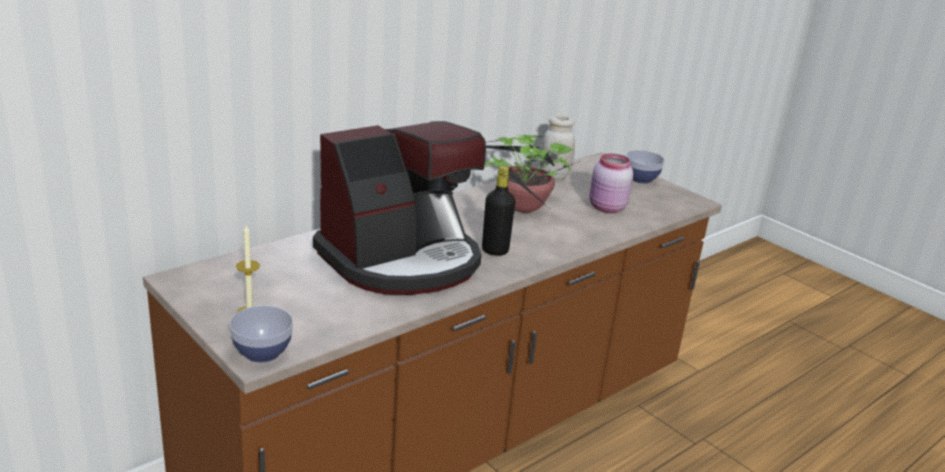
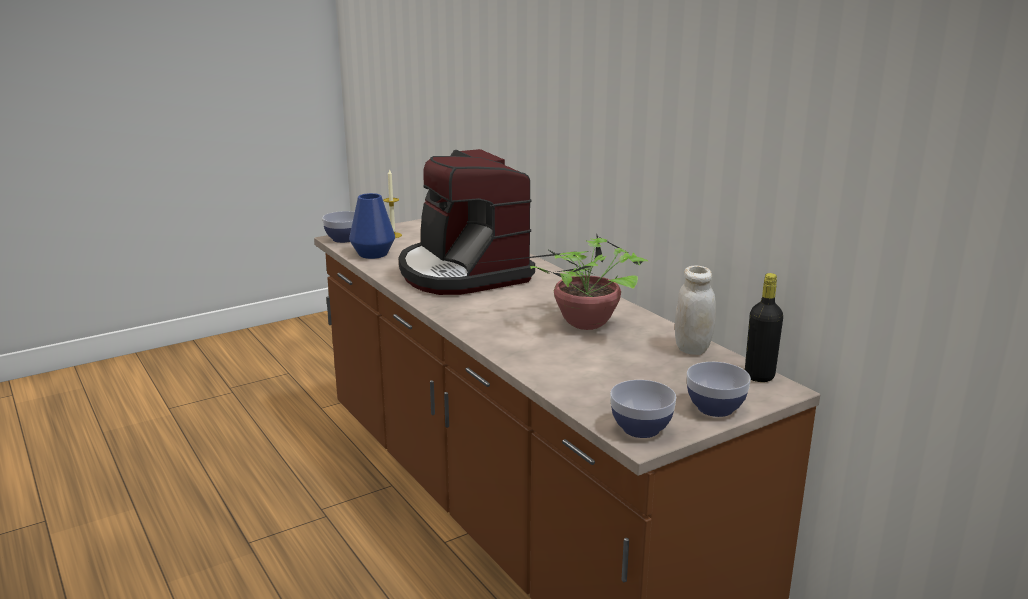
camera: 100 degrees right, 5 degrees down
(335, 322) = (373, 254): none -> blue vase
(495, 250) = (479, 305): black bottle -> black bottle (759, 376)
(606, 208) = (596, 369): pink jar -> none
(682, 200) = (641, 428): none -> bowl

